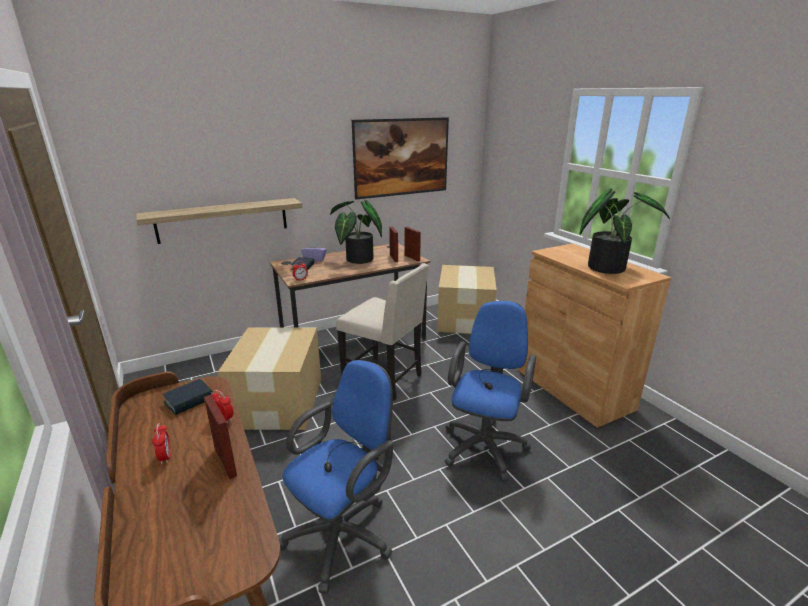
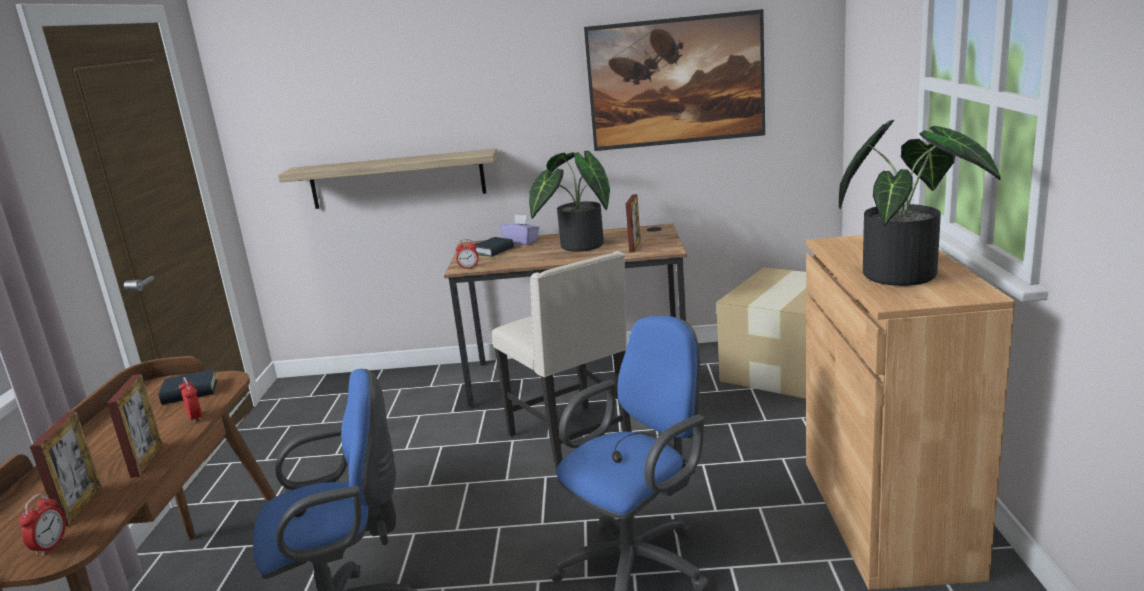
camera: 30 degrees right, 5 degrees down
(165, 457) = (107, 443): alarm clock -> alarm clock (50, 546)
(277, 403) = (408, 443): cardboard box -> none
(412, 258) = (663, 247): picture frame -> picture frame (80, 506)

